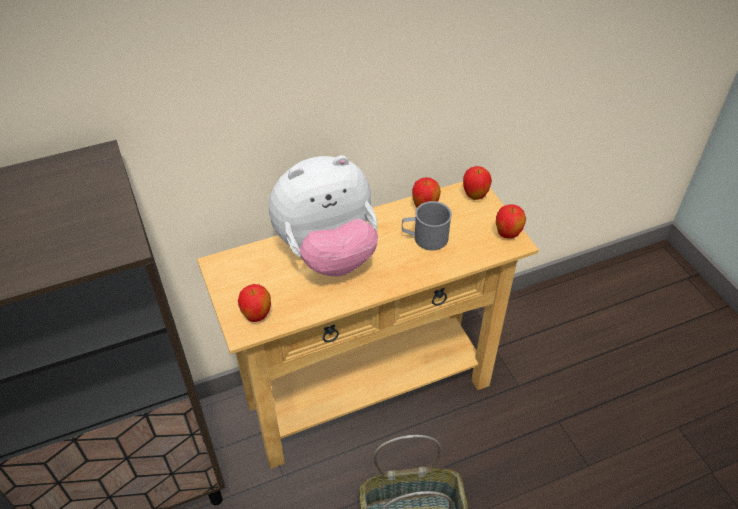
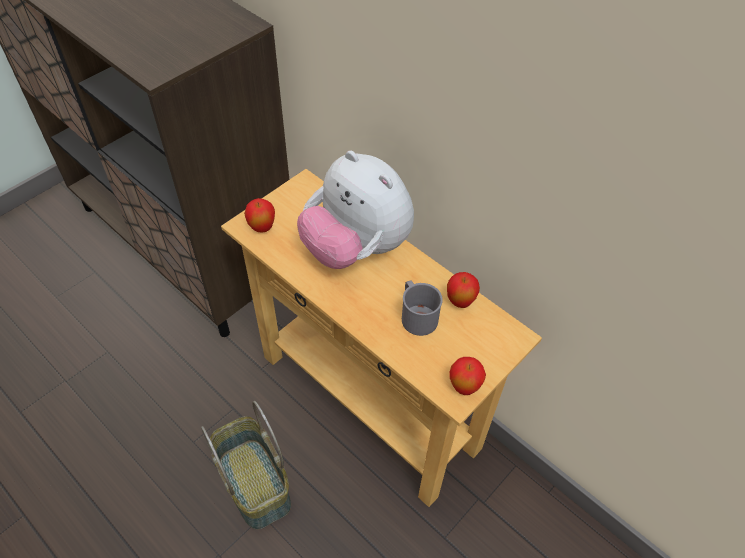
camera: 65 degrees right, 5 degrees up
(475, 196) = (505, 340): apple -> none

